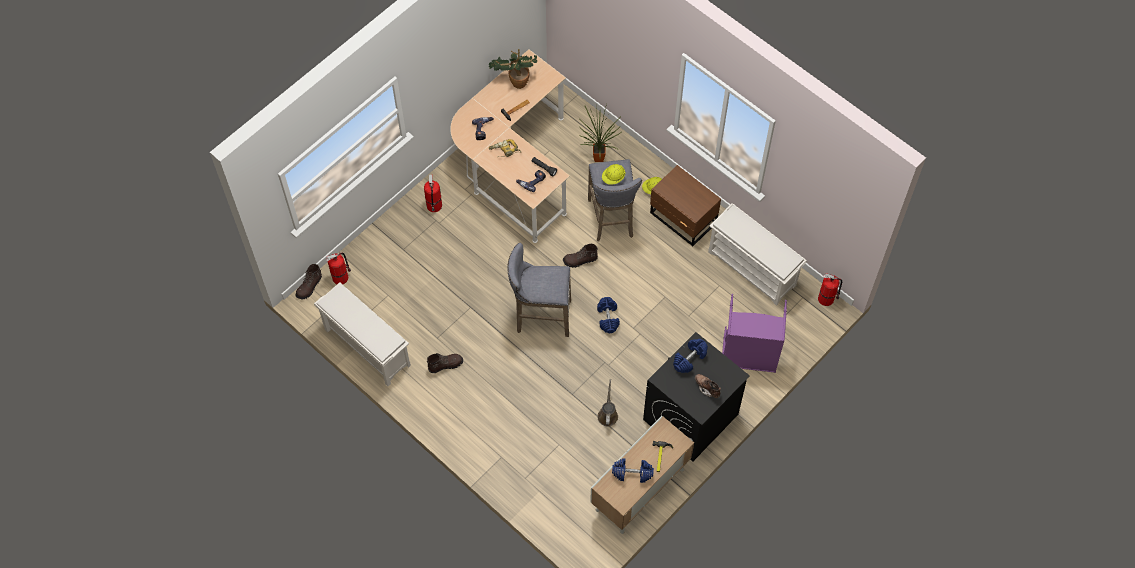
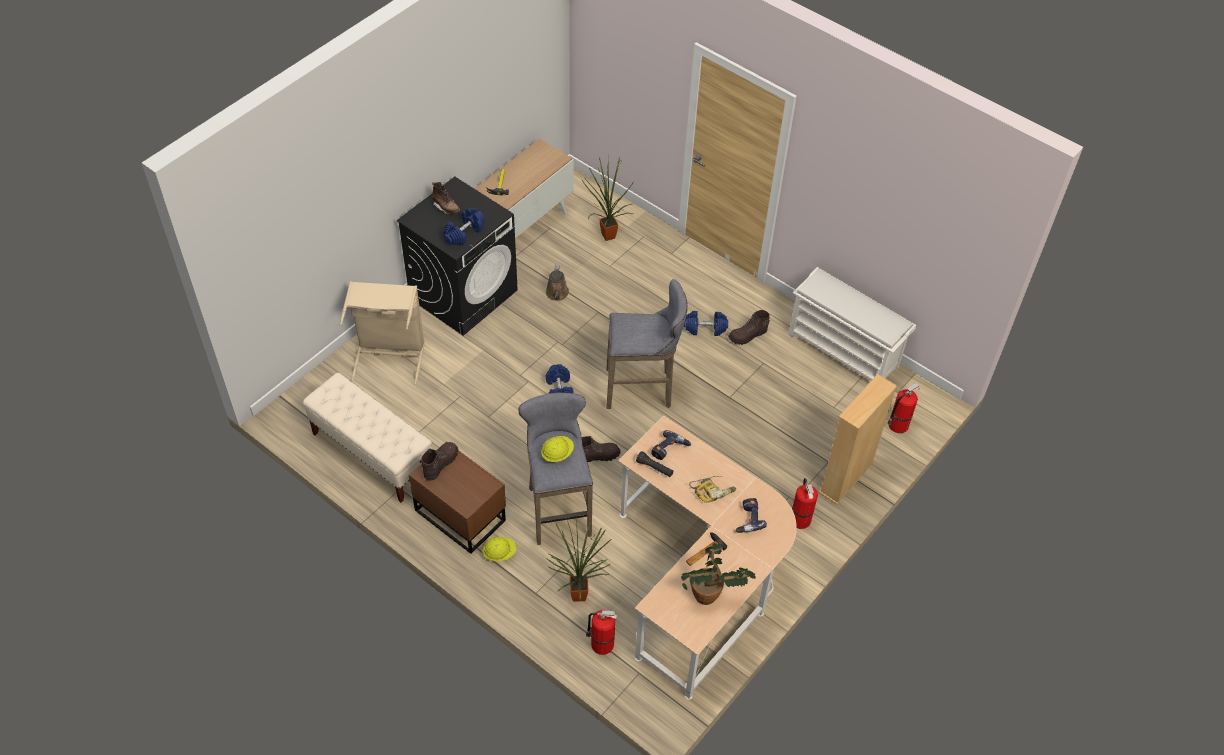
camera: 175 degrees right, 10 degrees down
(309, 287) = (932, 413): brown boot -> brown boot (440, 464)
(392, 235) = (846, 478): none -> beige bookcase
(560, 479) = (605, 237): none -> potted plant
(632, 473) = (530, 170): blue dumbbell -> blue dumbbell (705, 328)
(749, 356) = (390, 355): purple laundry basket -> beige laundry basket
(753, 269) = (372, 453): white shoe rack -> beige bench
(826, 299) = (283, 421): fire extinguisher -> fire extinguisher (601, 644)

